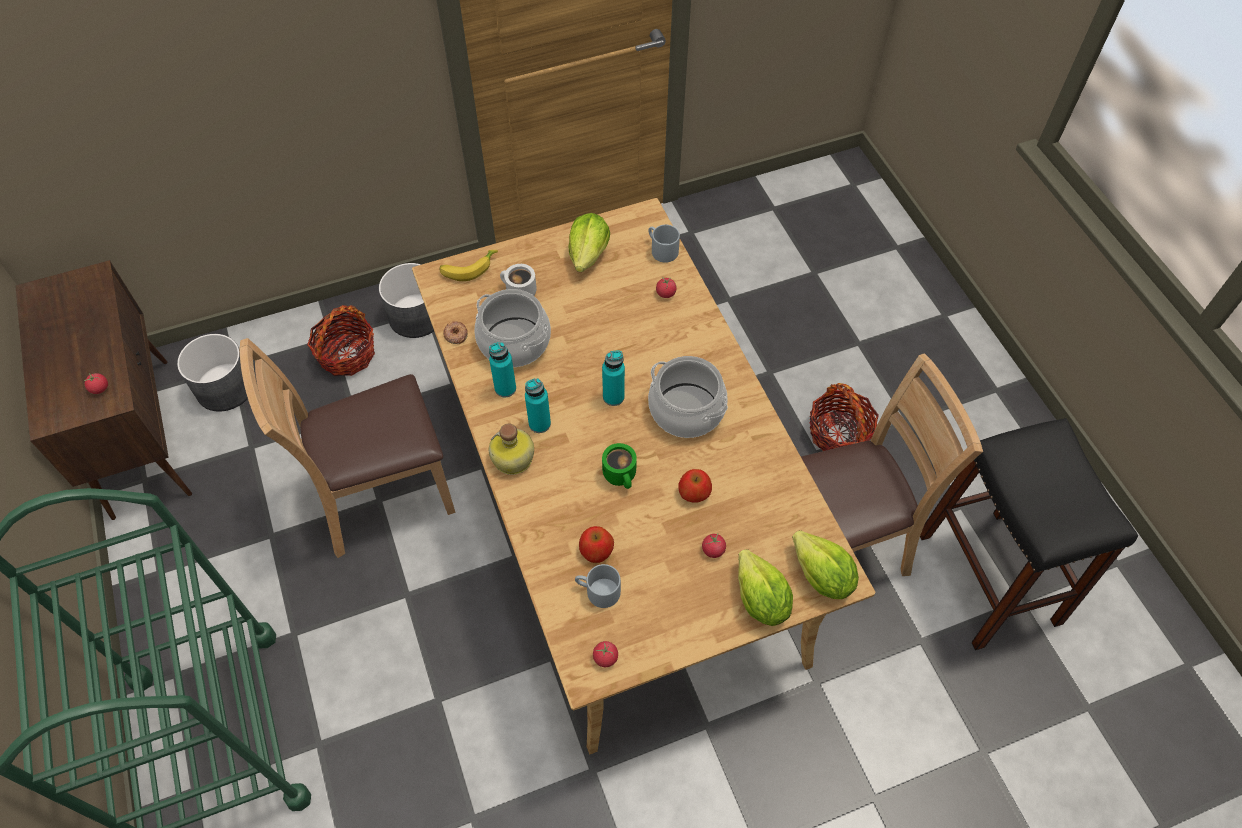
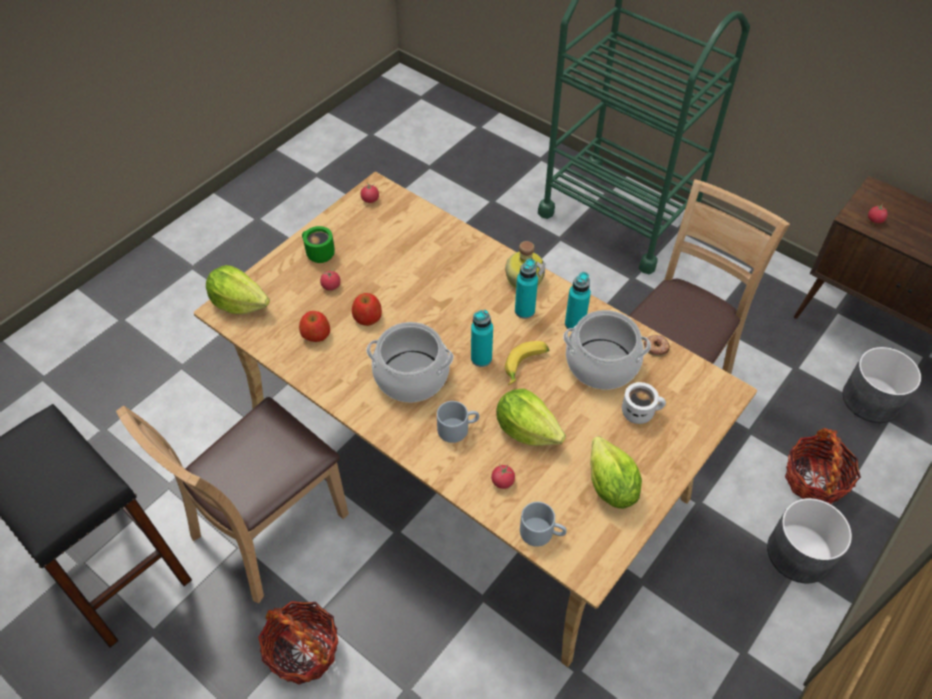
camera: 150 degrees right, 5 degrees down
(468, 268) = (707, 412): banana -> banana (526, 366)
(596, 550) = (417, 250): apple -> apple (316, 334)
(597, 591) = (399, 229): grey mug -> grey mug (458, 428)
(622, 475) = (432, 304): green mug -> green mug (318, 254)
(760, 600) = (280, 270): lettuce -> lettuce (526, 430)

